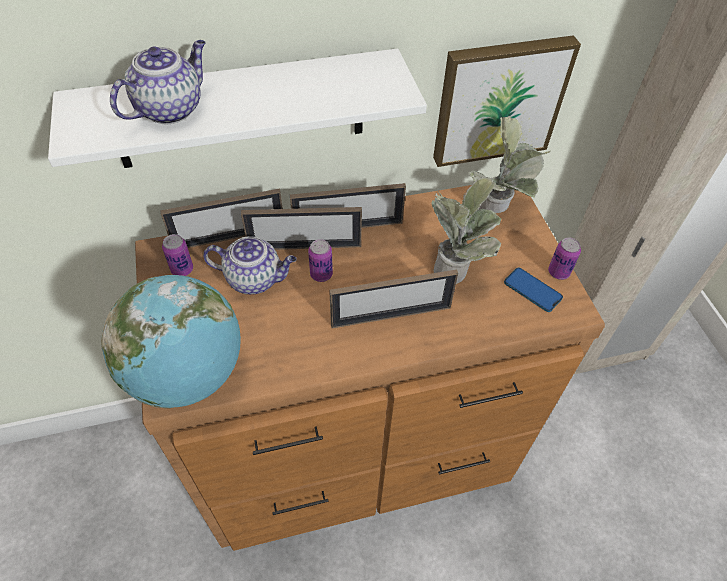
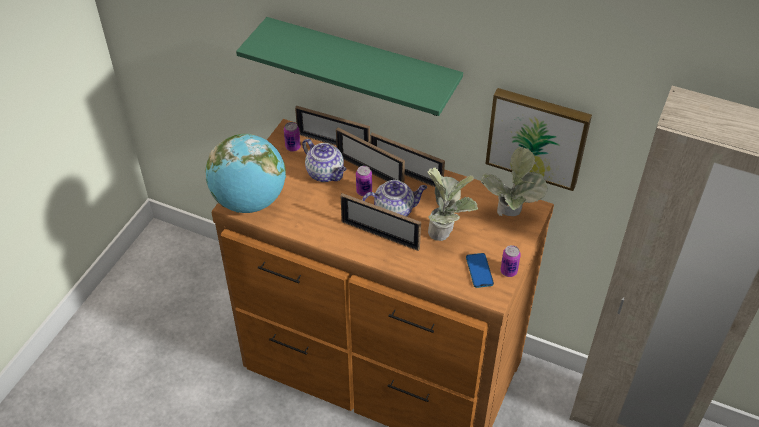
camera: 40 degrees right, 5 degrees down
(170, 109) = (310, 51): teapot -> teapot (394, 210)
(240, 110) = (362, 68): white shelf -> green shelf

